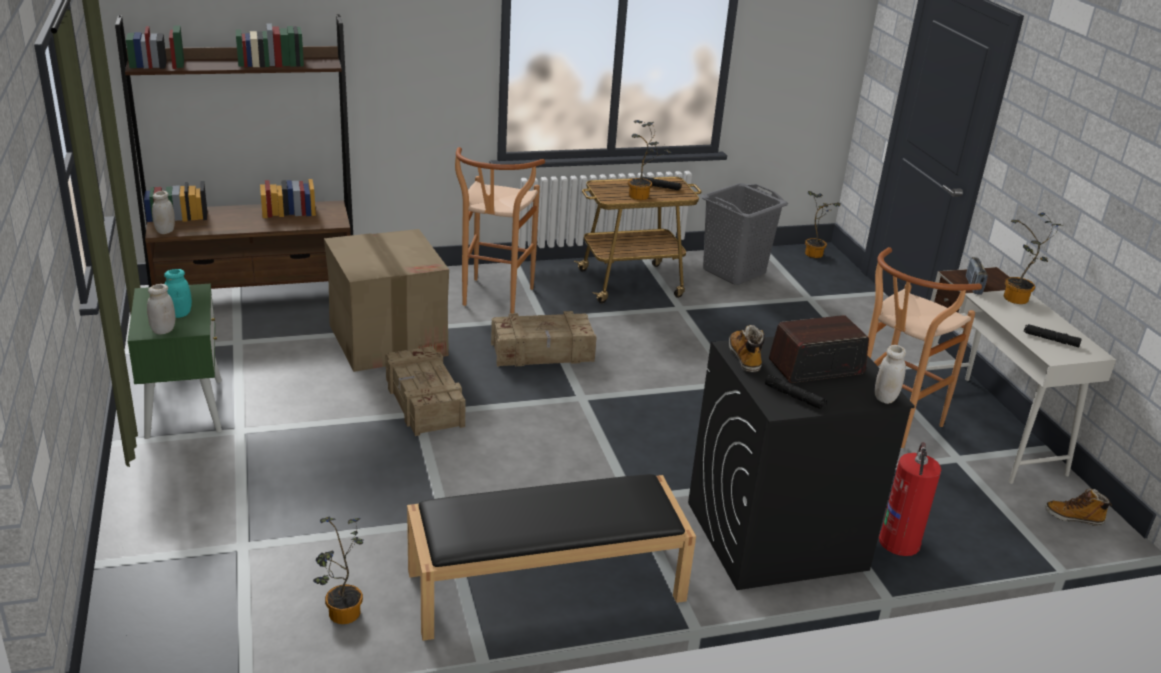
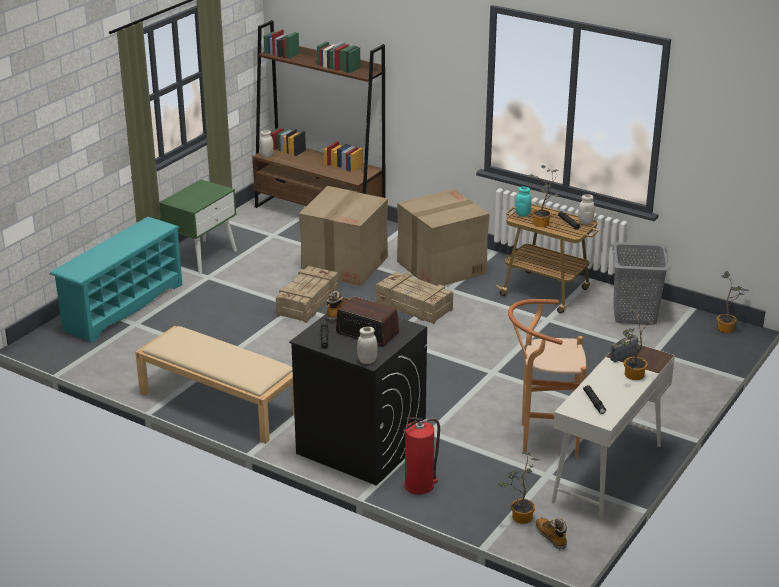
camera: 50 degrees right, 0 degrees up
(163, 330) = (179, 203): white jar -> white jar (585, 222)
(179, 314) = (197, 198): turquoise jar -> turquoise jar (522, 214)
(180, 532) = (122, 307): none -> turquoise shoe rack
(341, 616) = (126, 368): potted plant -> potted plant (519, 517)
(493, 299) = (441, 267): brown stool -> cardboard box
(545, 586) = (218, 403): black bench -> beige bench

